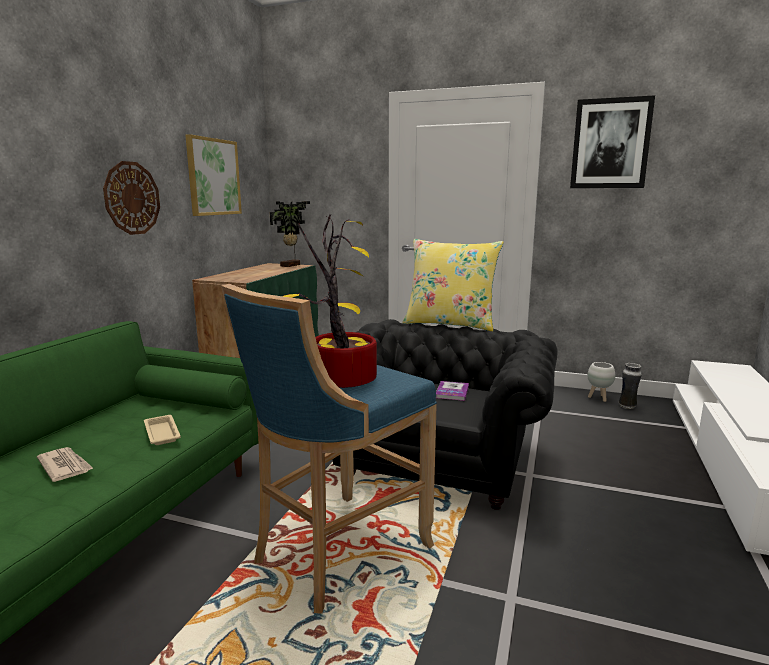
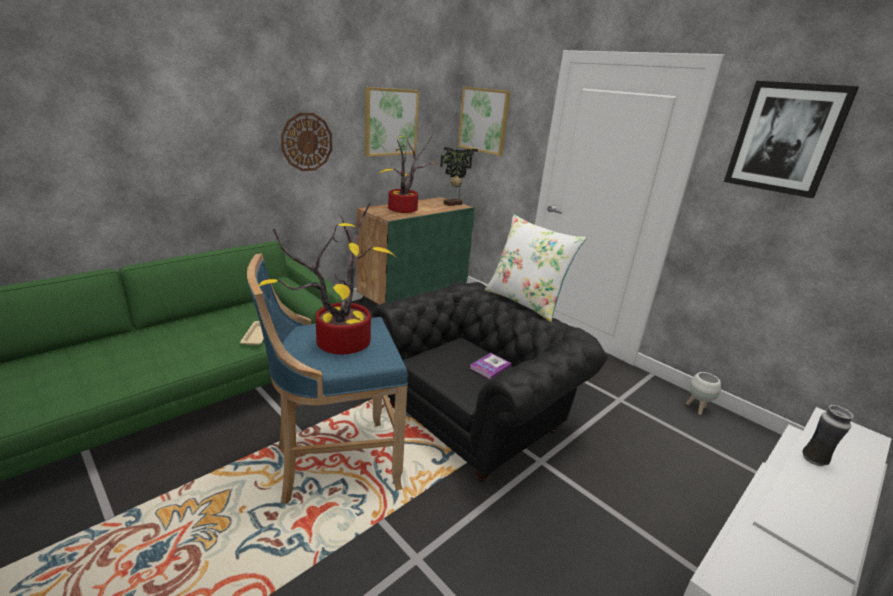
camera: 25 degrees right, 10 degrees up
(65, 466) = (186, 343): newspaper -> none
(249, 275) = (403, 211): none -> potted plant
(307, 172) = (484, 120): none -> picture
(450, 324) = (525, 302): yellow pillow -> white pillow
(627, 406) = (720, 428): vase -> vase (814, 460)

